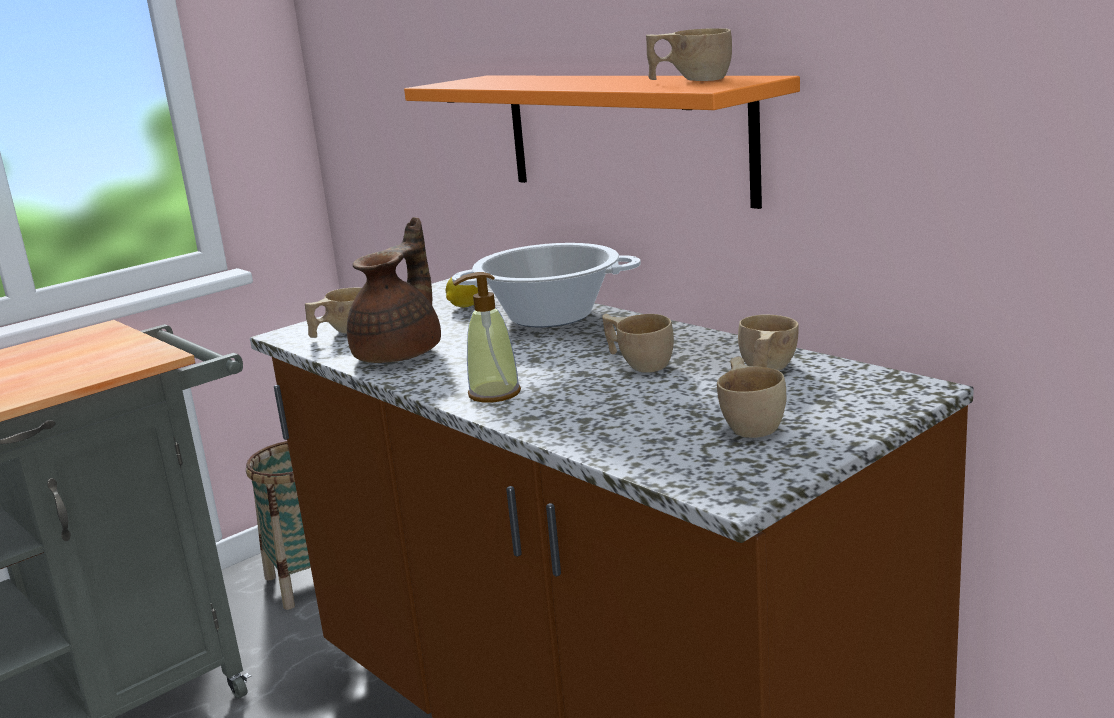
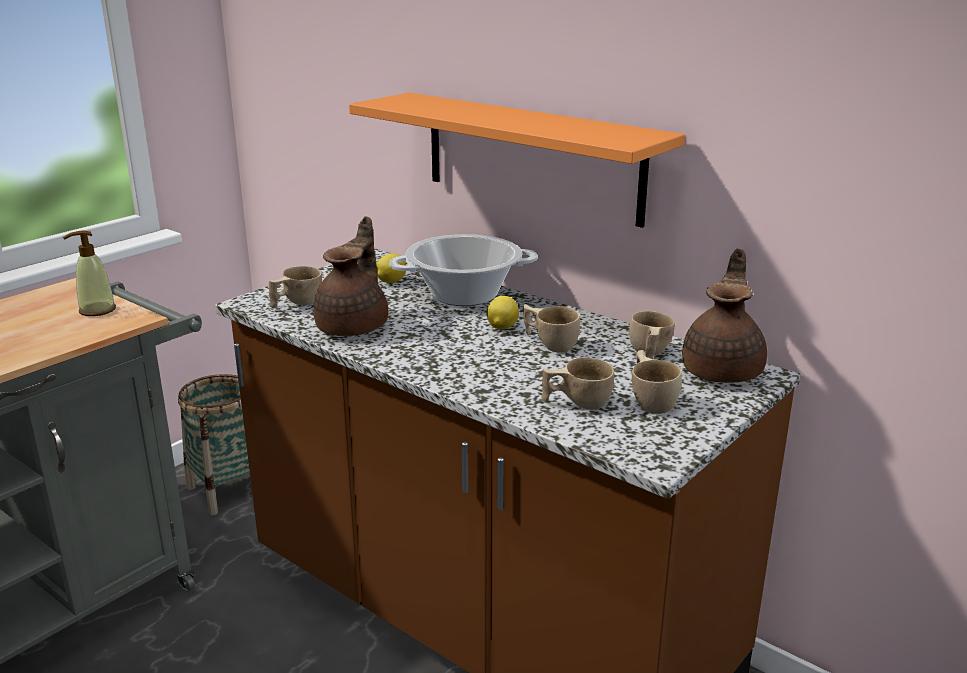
camera: 10 degrees left, 5 degrees up
(494, 394) = (446, 368): soap dispenser -> soap dispenser (97, 310)
(583, 348) = (501, 327): none -> lemon
(690, 80) = (601, 129): beige cup -> beige cup (576, 403)
(863, 386) = (723, 370): none -> brown teapot

